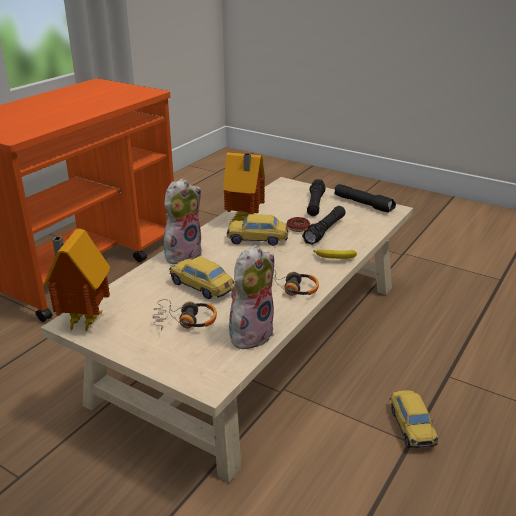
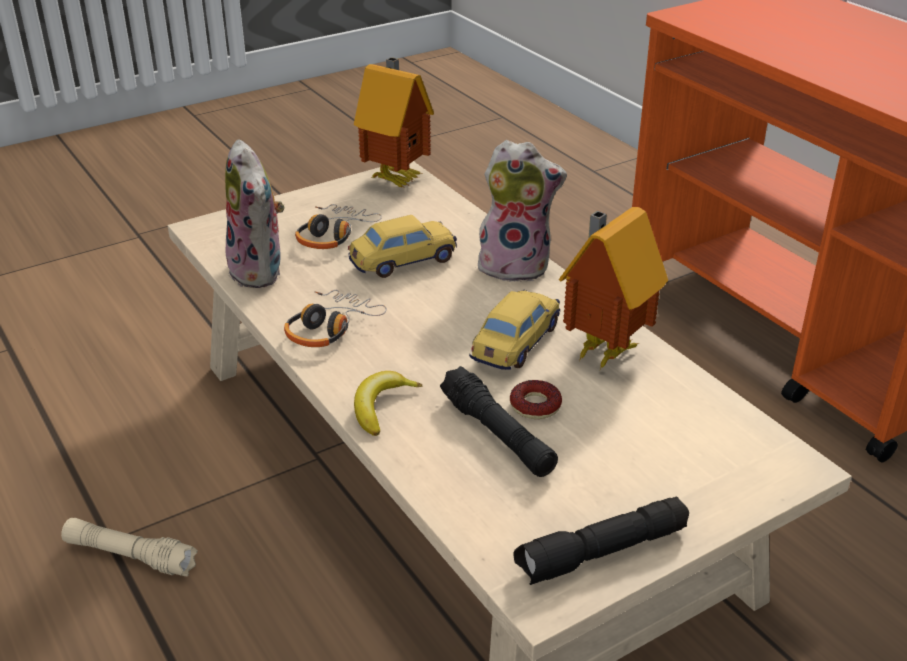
camera: 115 degrees right, 5 degrees up
(183, 254) = (516, 266): plush toy -> plush toy turned 60 degrees counterclockwise
(315, 204) = (641, 470): black flashlight -> none
(411, 427) = (130, 556): toy car -> beige flashlight

